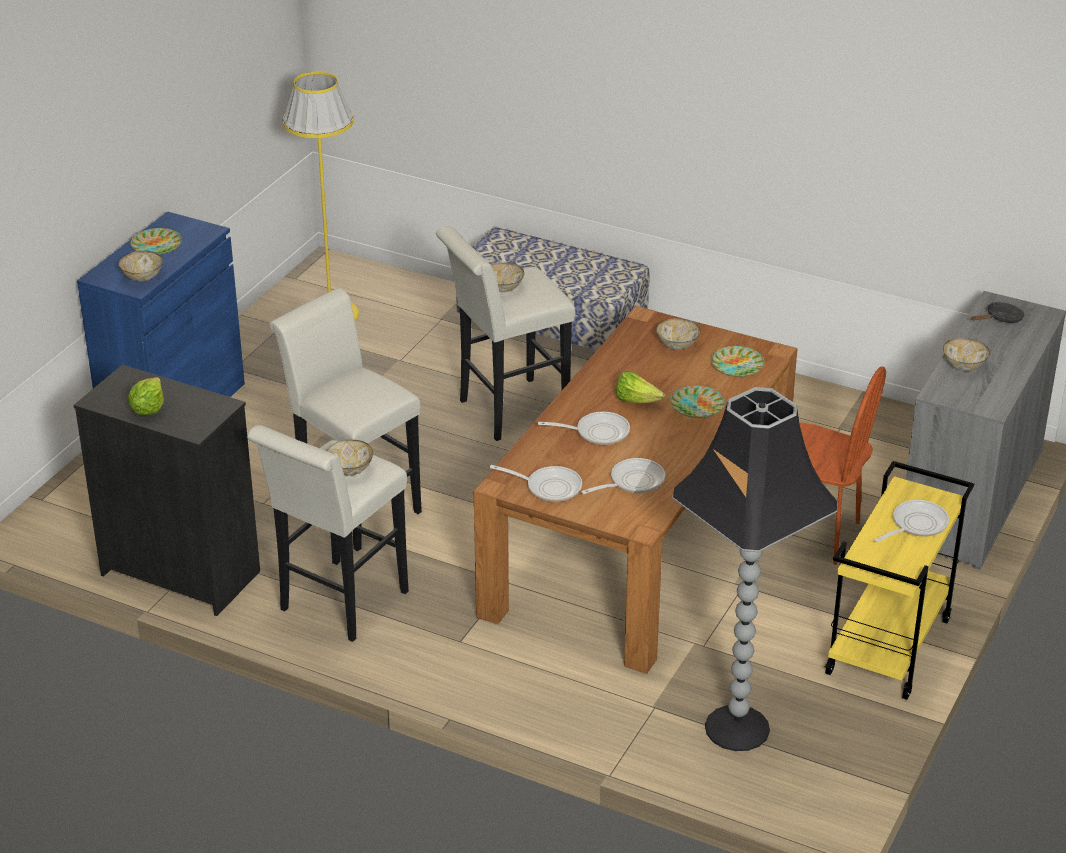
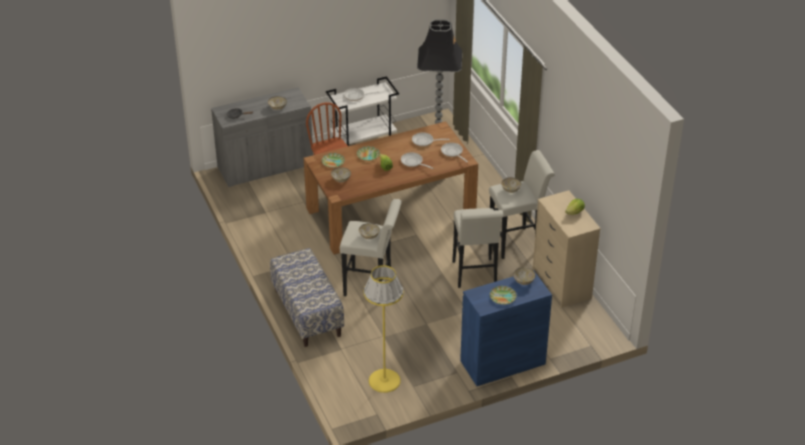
camera: 140 degrees left, 5 degrees up
(181, 572) = (561, 283): black dresser -> beige dresser
(889, 648) = (363, 141): yellow cart -> white cart

